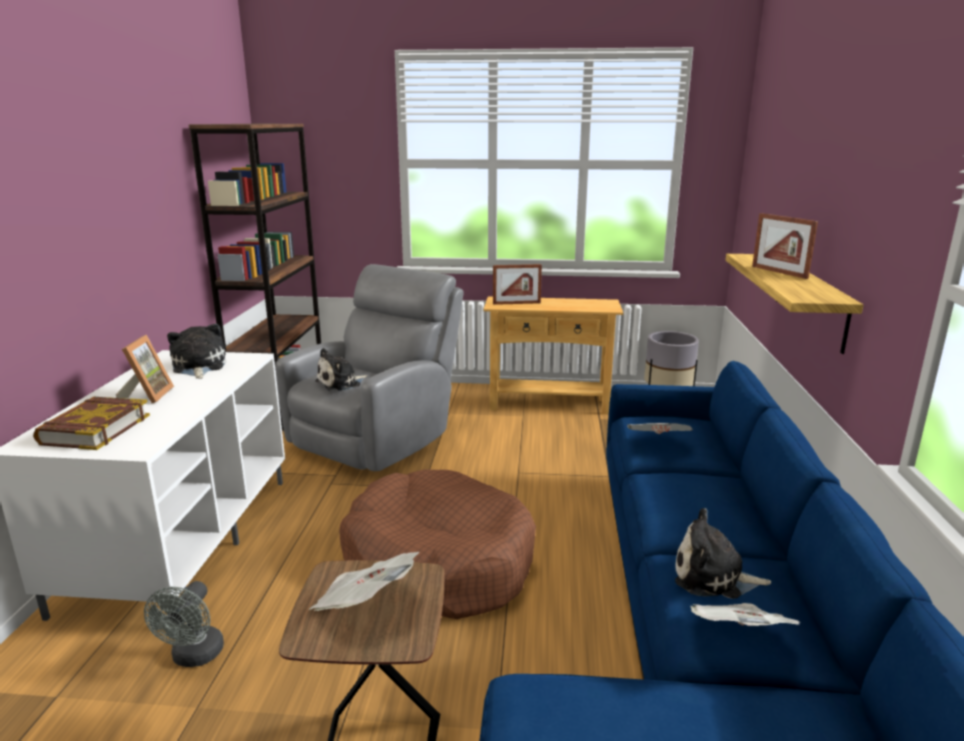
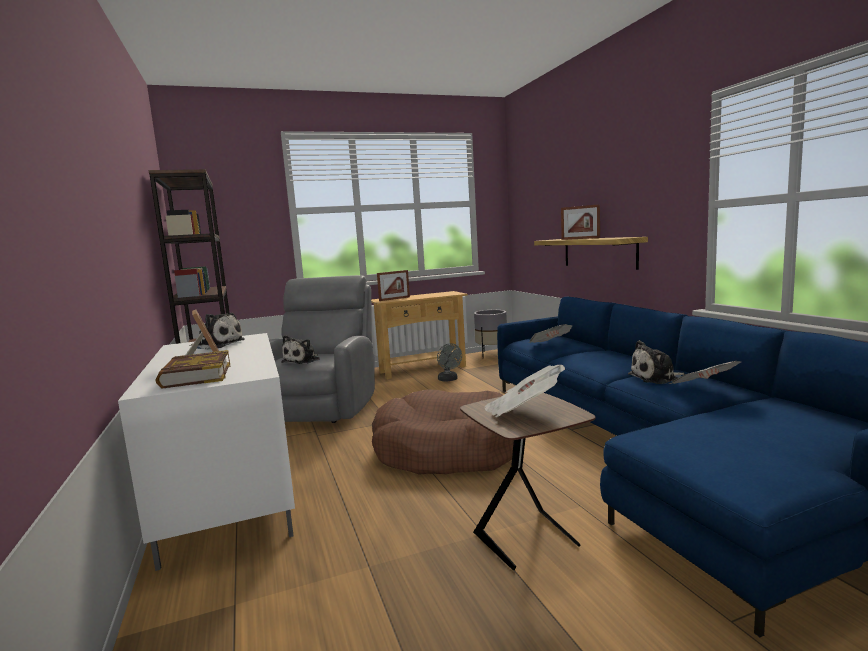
camera: 25 degrees left, 10 degrees down
(194, 657) = (330, 544): grey fan -> grey fan (449, 380)
(198, 367) = (217, 345): plush toy -> plush toy turned 150 degrees clockwise

